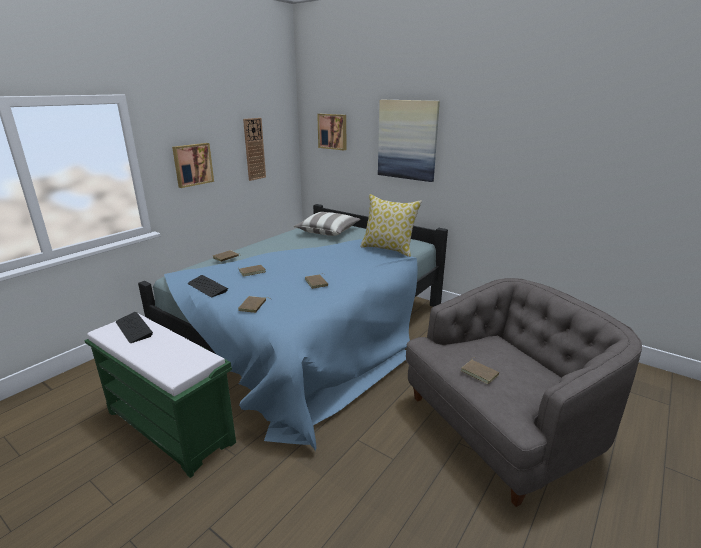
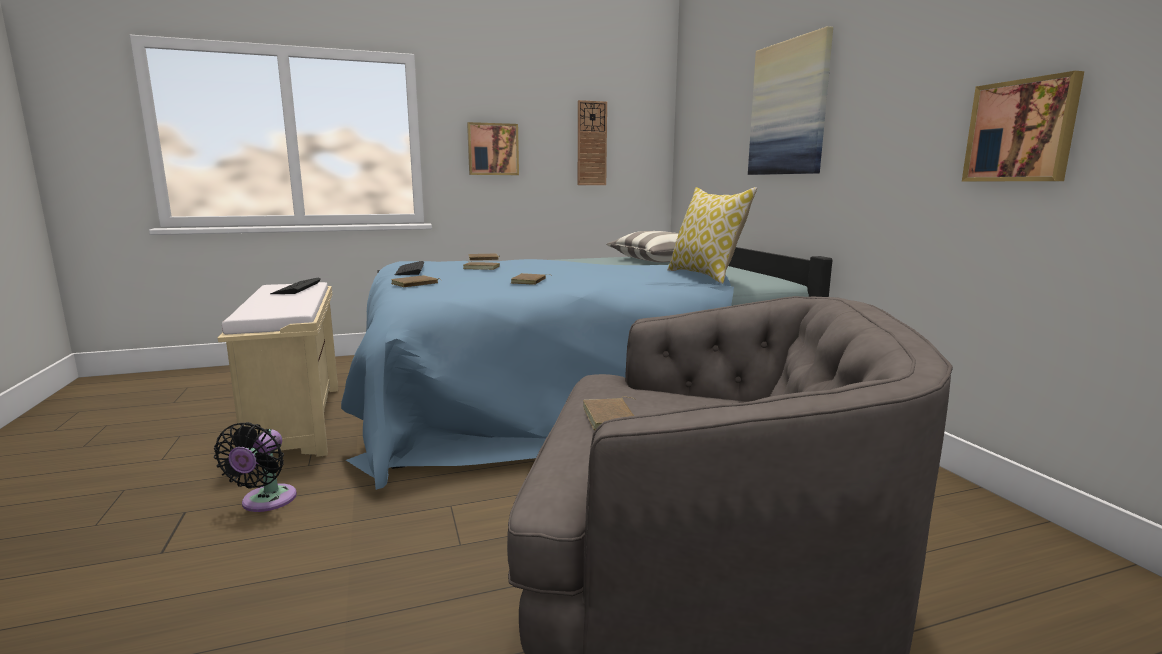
camera: 35 degrees right, 10 degrees down
(171, 427) = (298, 422): green bench -> beige bench
(252, 492) = (265, 502): none -> black fan
(333, 131) = (706, 119): picture -> picture (1021, 131)

